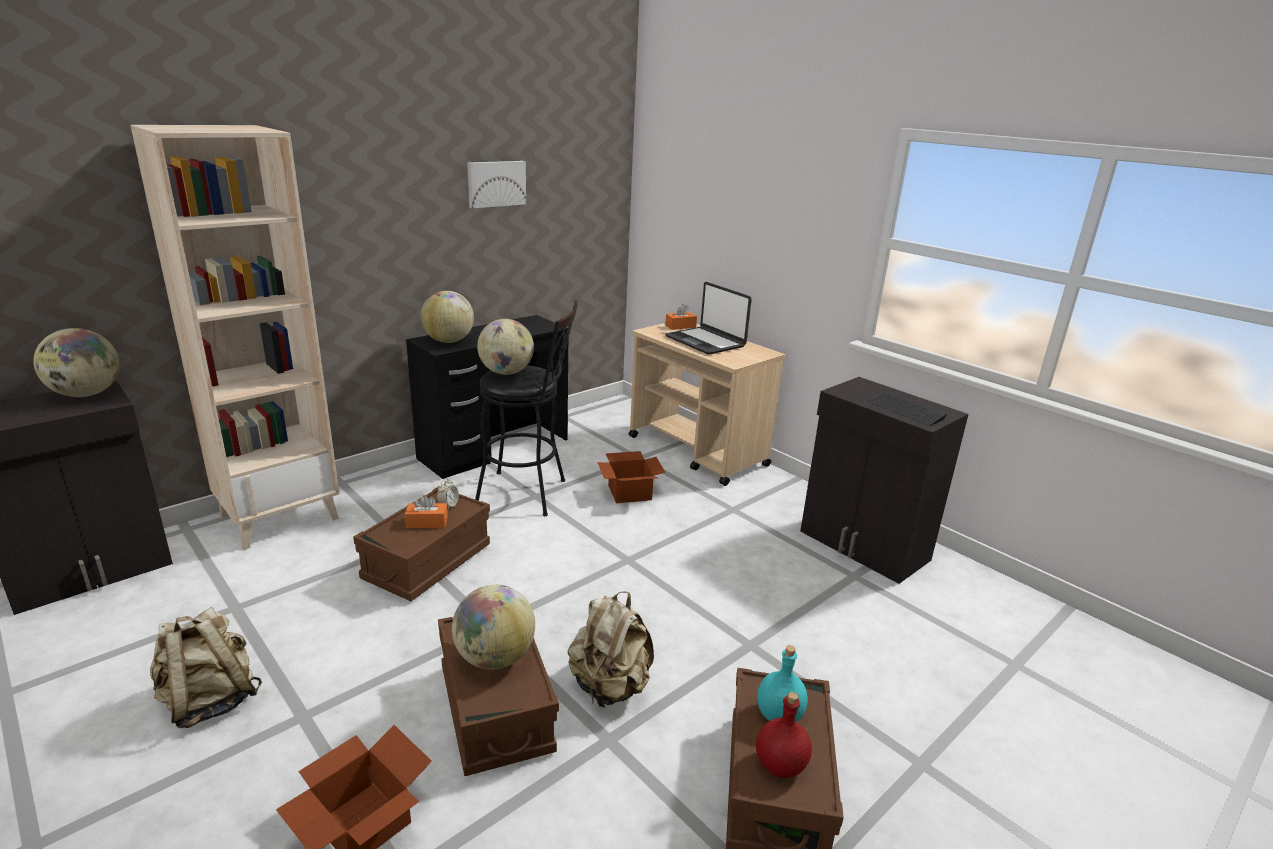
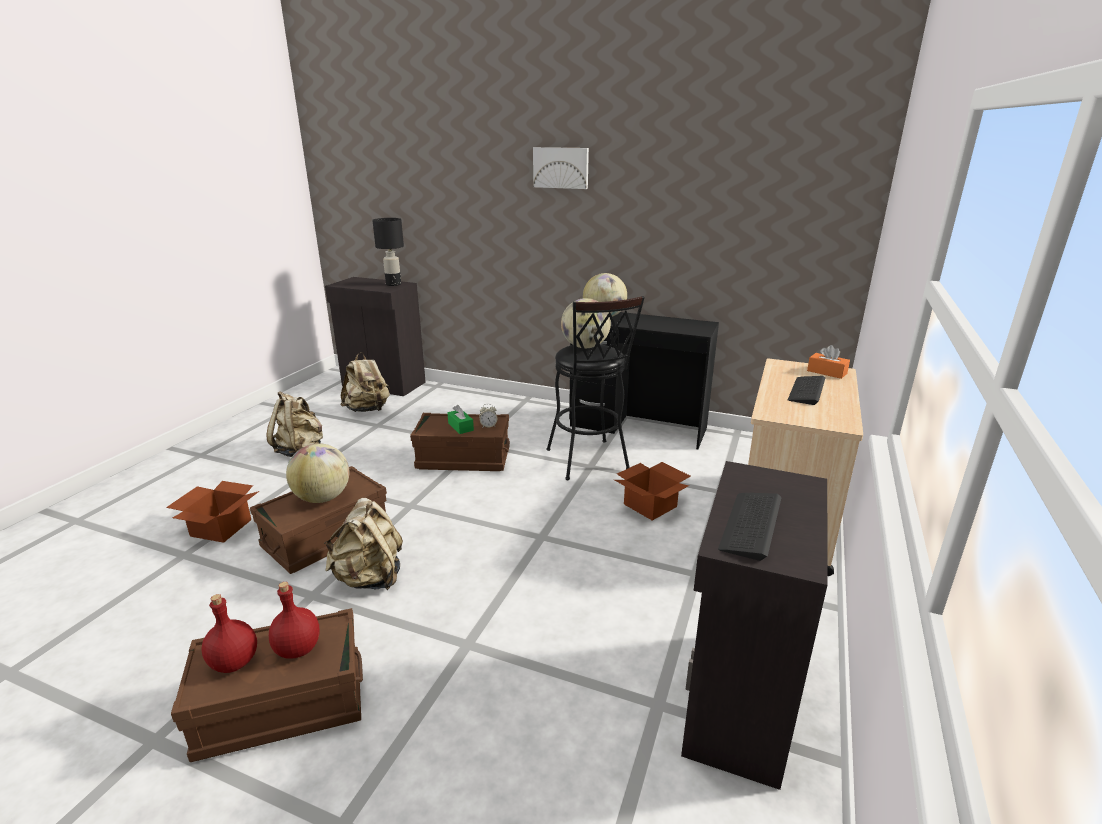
camera: 65 degrees right, 0 degrees up
(86, 394) = (393, 284): globe -> black table lamp
(165, 606) = (368, 410): none -> beige backpack
(280, 517) = (470, 400): beige bookcase -> none
(427, 522) = (460, 427): orange tissue box -> green tissue box
(496, 183) = (694, 187): picture -> picture (561, 167)
(706, 342) = (806, 391): laptop -> keyboard
(778, 716) = (297, 649): turquoise bottle -> red bottle

